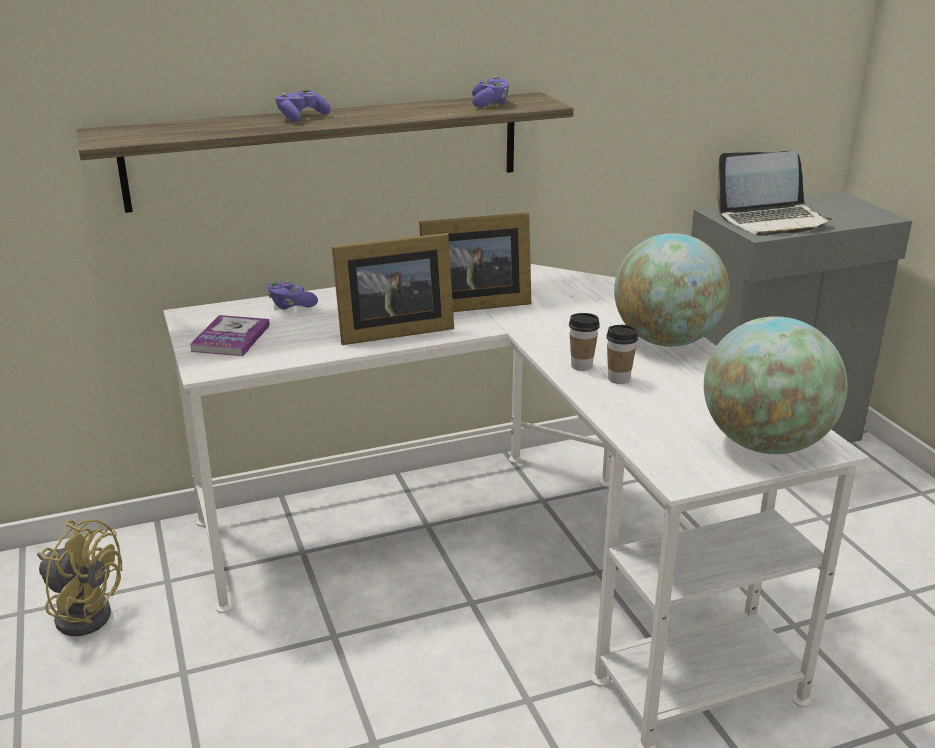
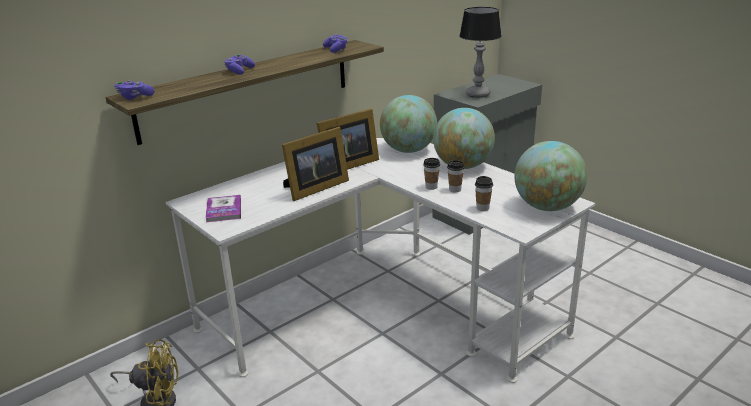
camera: 20 degrees left, 0 degrees up
(290, 305) = (243, 185): purple game controller -> purple game controller (134, 97)
(593, 297) = (408, 150): none -> globe
(642, 421) = (482, 208): none -> cup
(772, 221) = (477, 94): laptop -> table lamp

